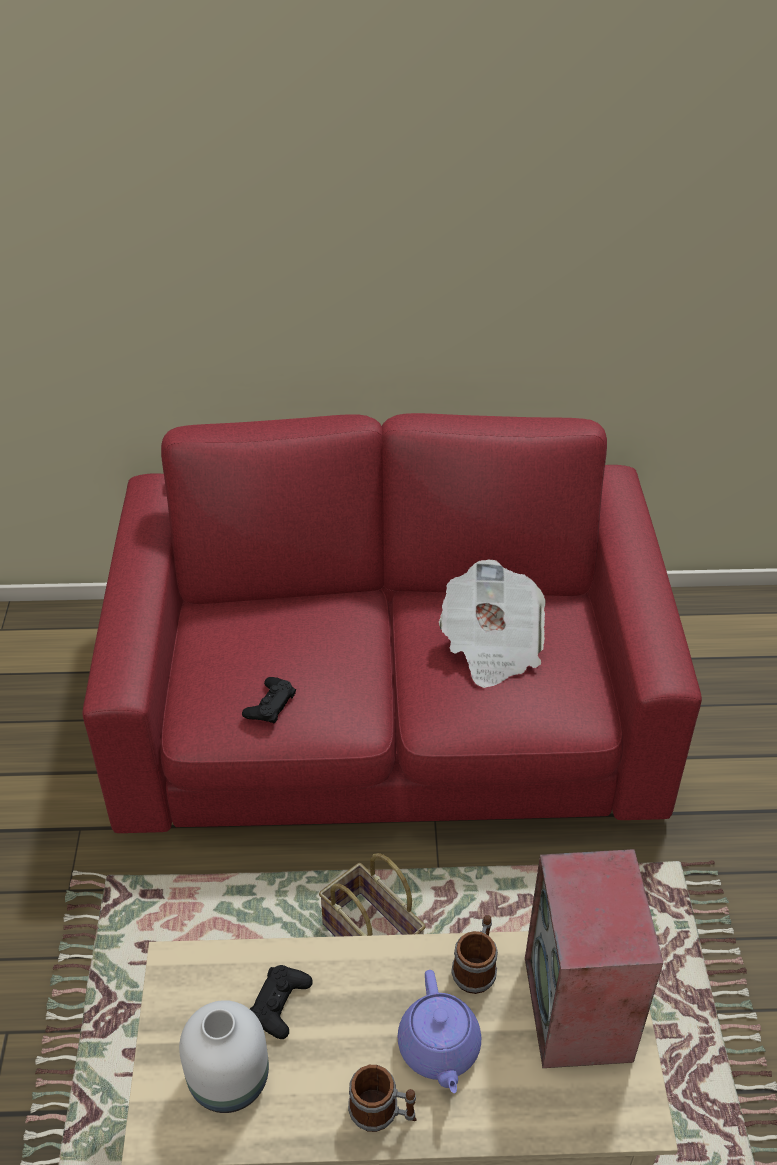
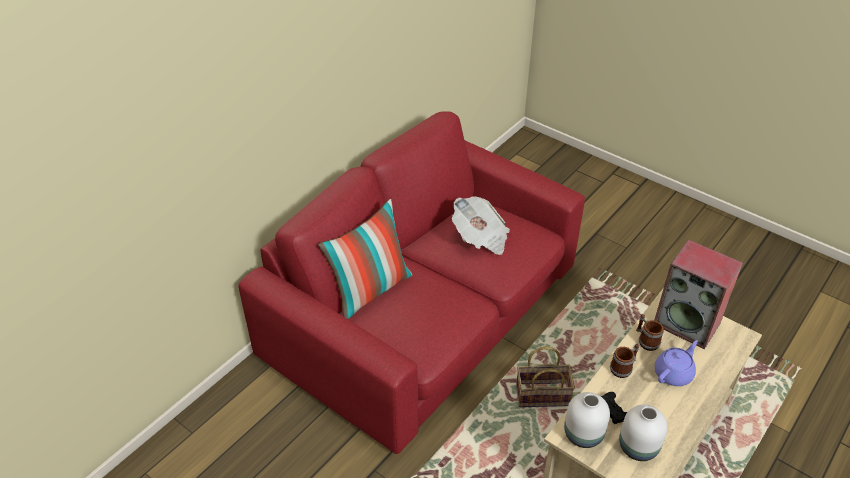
camera: 50 degrees left, 0 degrees up
(198, 988) = (584, 433): none -> white vase
(270, 705) = (439, 326): black game controller -> none
(277, 603) = (370, 290): none -> pillow
(382, 1112) = (689, 406): mug -> mug (623, 368)
(439, 1049) = (674, 373): purple teapot -> purple teapot turned 75 degrees counterclockwise

